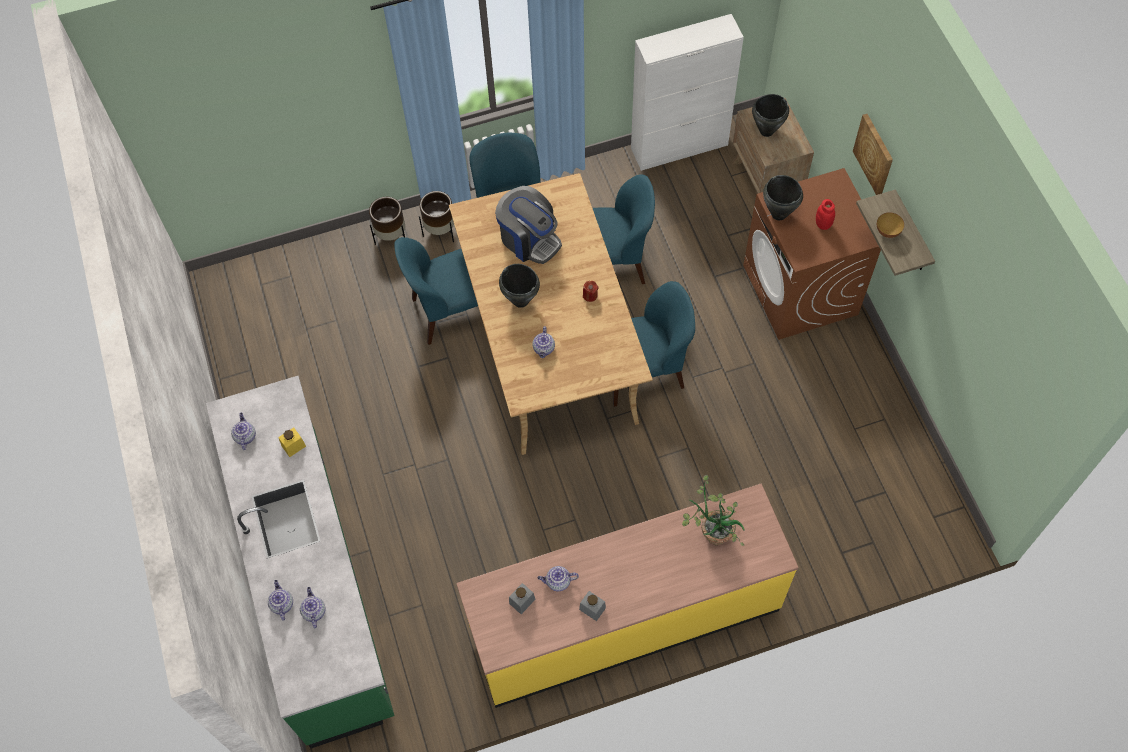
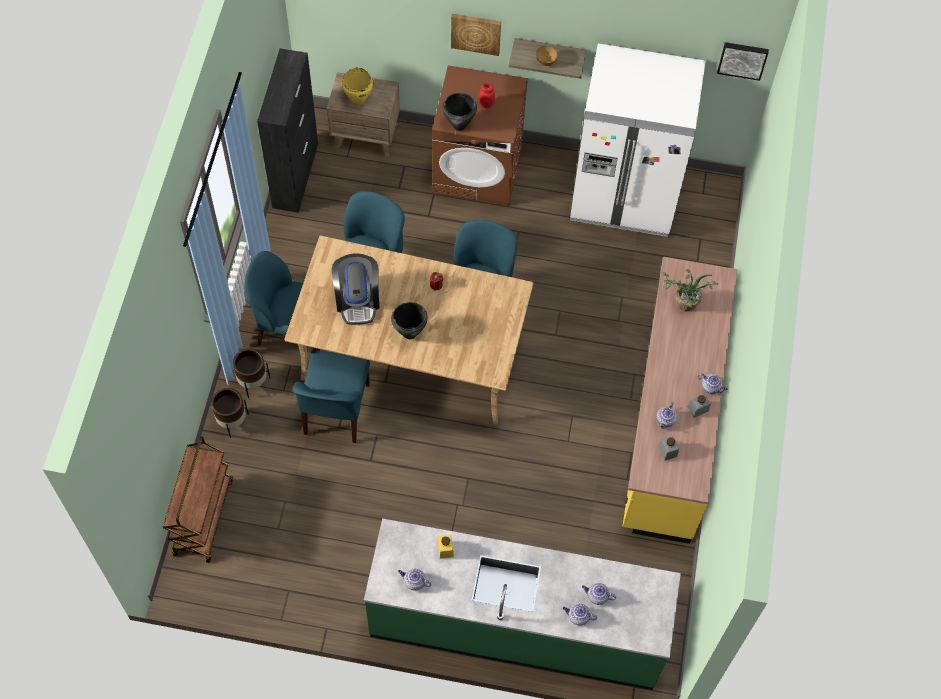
camera: 65 degrees left, 0 degrees up
(286, 265) = (203, 516): none -> brown cart
(529, 239) = (357, 300): coffee machine -> coffee machine turned 105 degrees clockwise
(544, 349) = (462, 338): teapot -> teapot (711, 387)
(680, 146) = (295, 175): white cabinet -> black cabinet
(766, 131) = (358, 100): black cooking pot -> yellow cooking pot
(871, 440) = (624, 195): none -> white fridge
(1035, 412) = (742, 59): none -> picture

